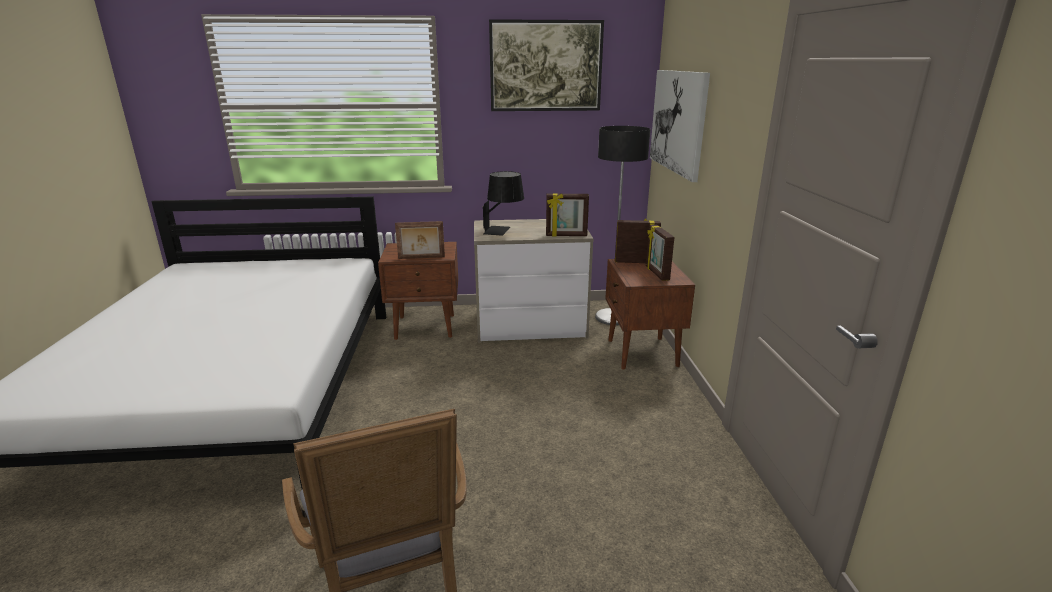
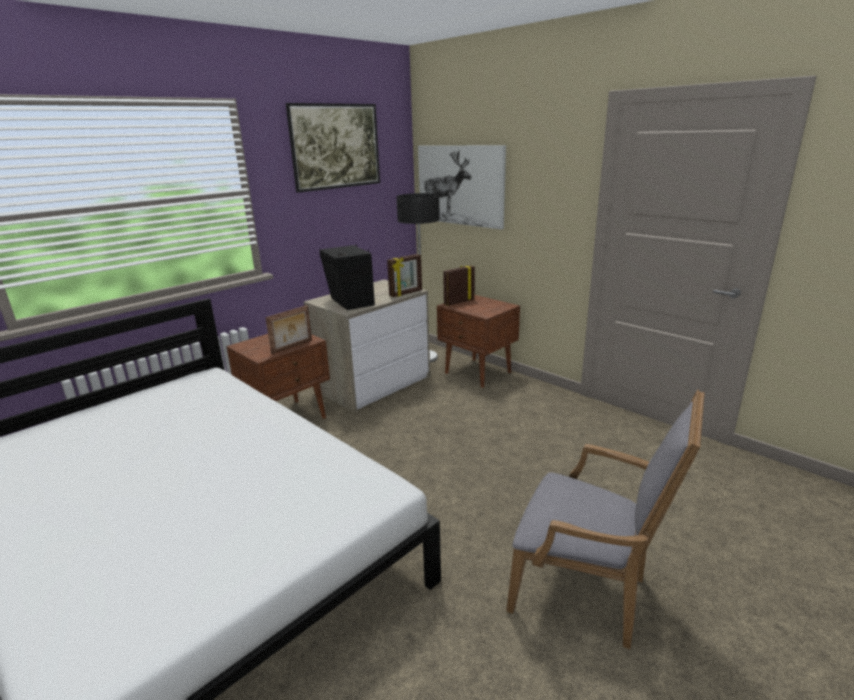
camera: 40 degrees left, 0 degrees up
(503, 230) = (350, 302): black table lamp -> black speaker
(656, 273) = (486, 305): picture frame -> none

